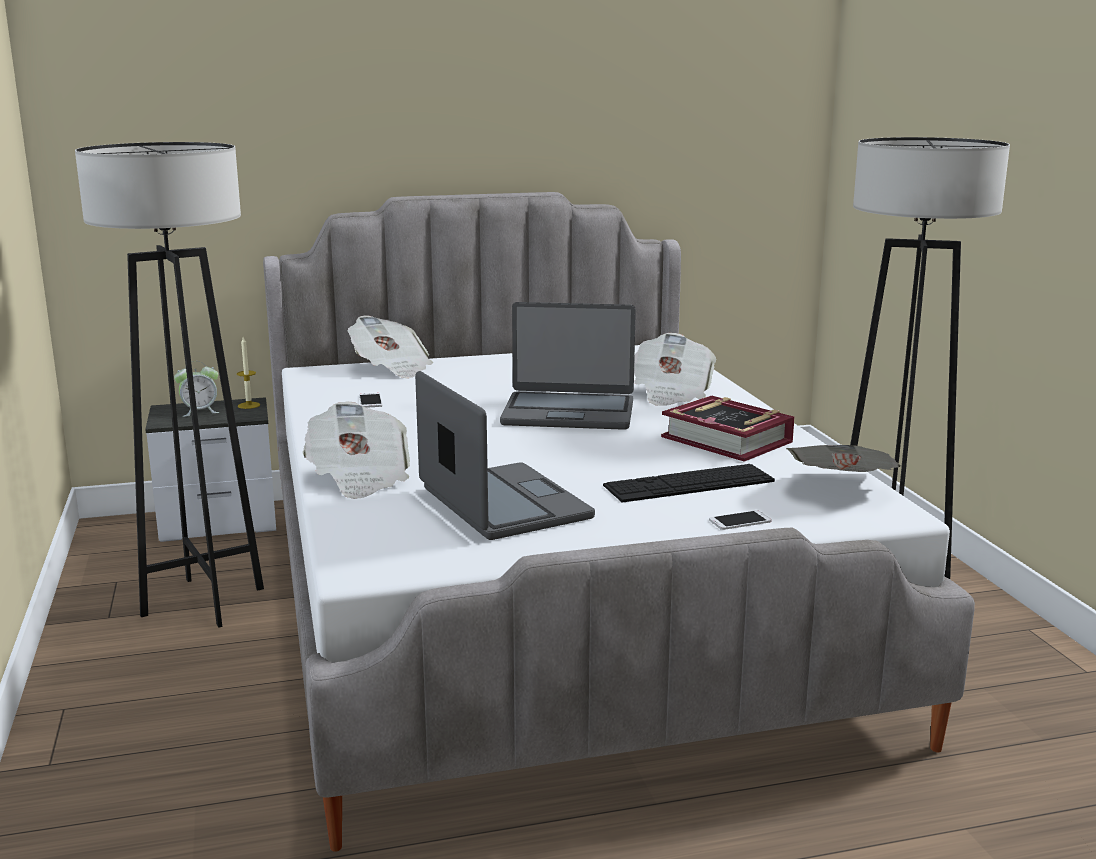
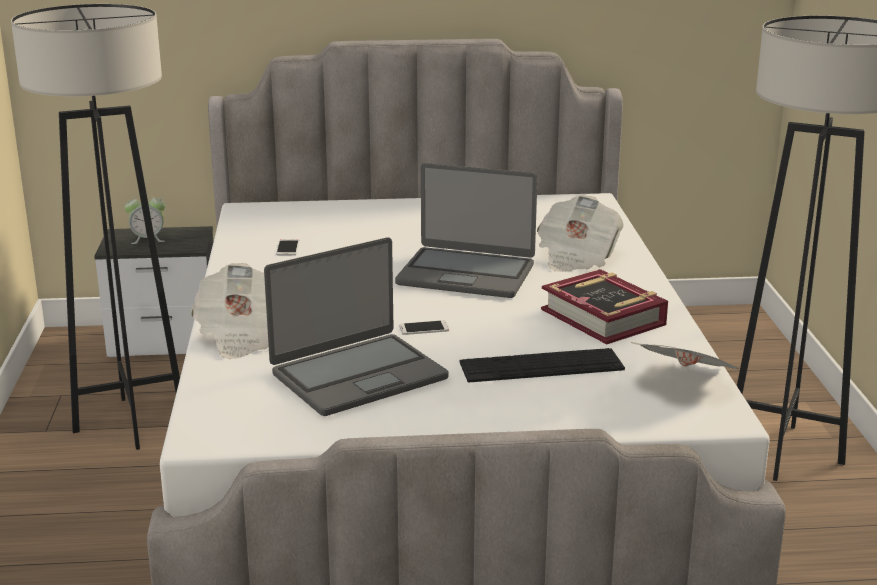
camera: 10 degrees right, 5 degrees up
(249, 405) = (194, 235): candle -> none
(391, 369) = (322, 210): newspaper -> none
(502, 504) = (358, 375): laptop -> laptop turned 75 degrees clockwise
(740, 521) = (568, 412): phone -> phone (424, 328)

